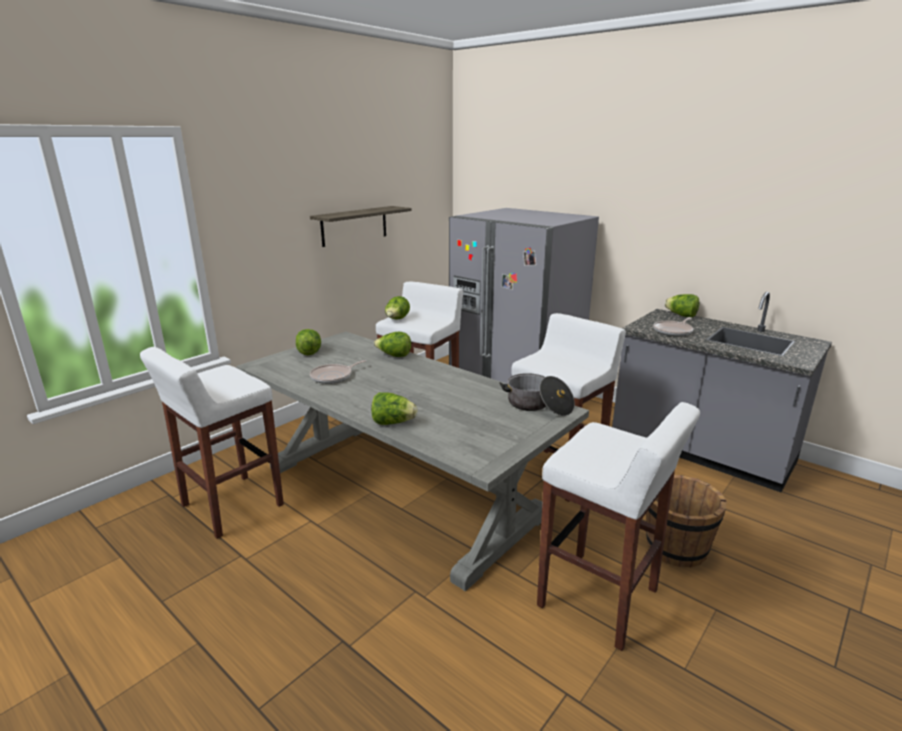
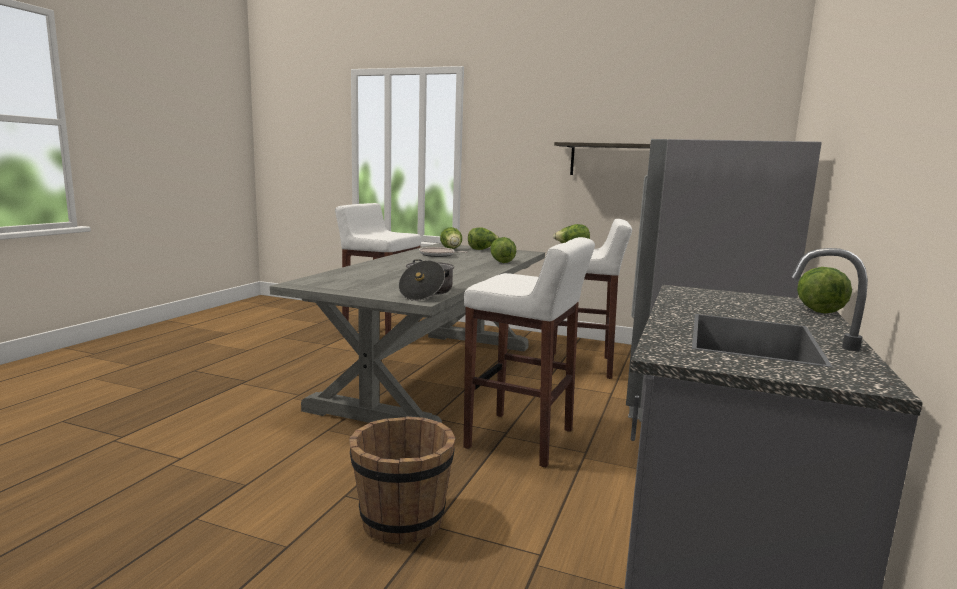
camera: 70 degrees right, 10 degrees down
(393, 422) = (362, 267): lettuce -> lettuce (452, 249)
(599, 599) = (297, 470): white stool -> none
(673, 331) = (704, 302): frying pan -> none

